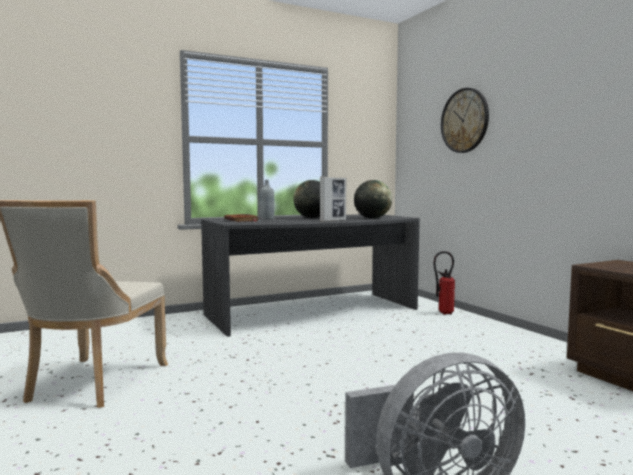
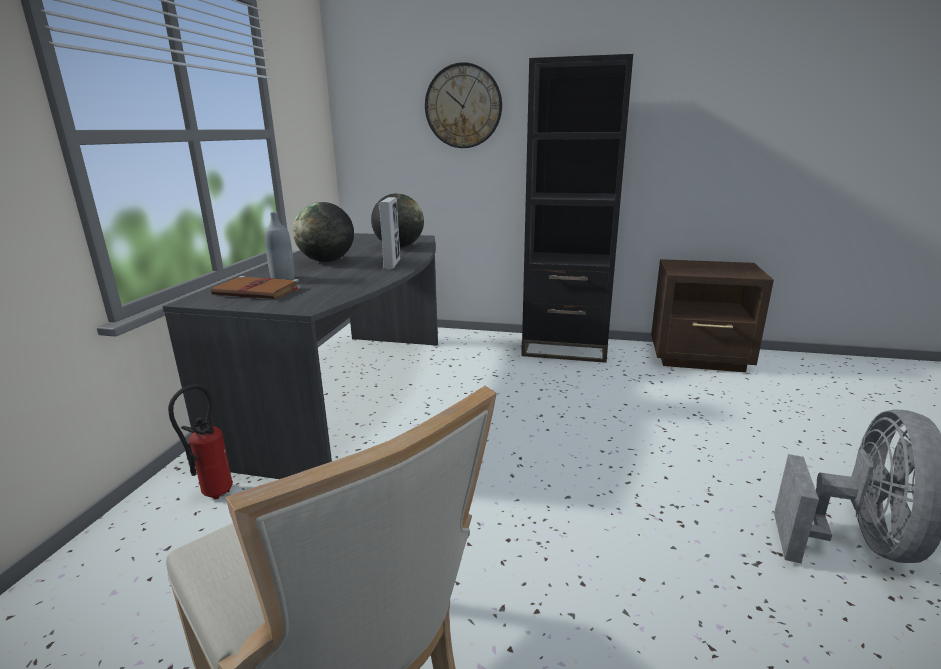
camera: 50 degrees left, 15 degrees up
(443, 313) = (468, 340): fire extinguisher -> fire extinguisher (212, 495)
(509, 336) = (564, 348): none -> black bookcase

